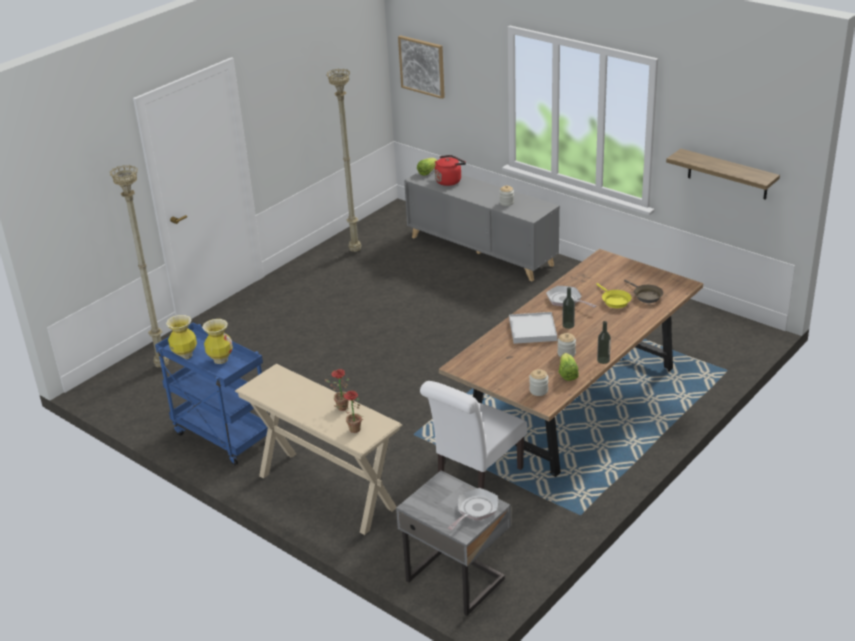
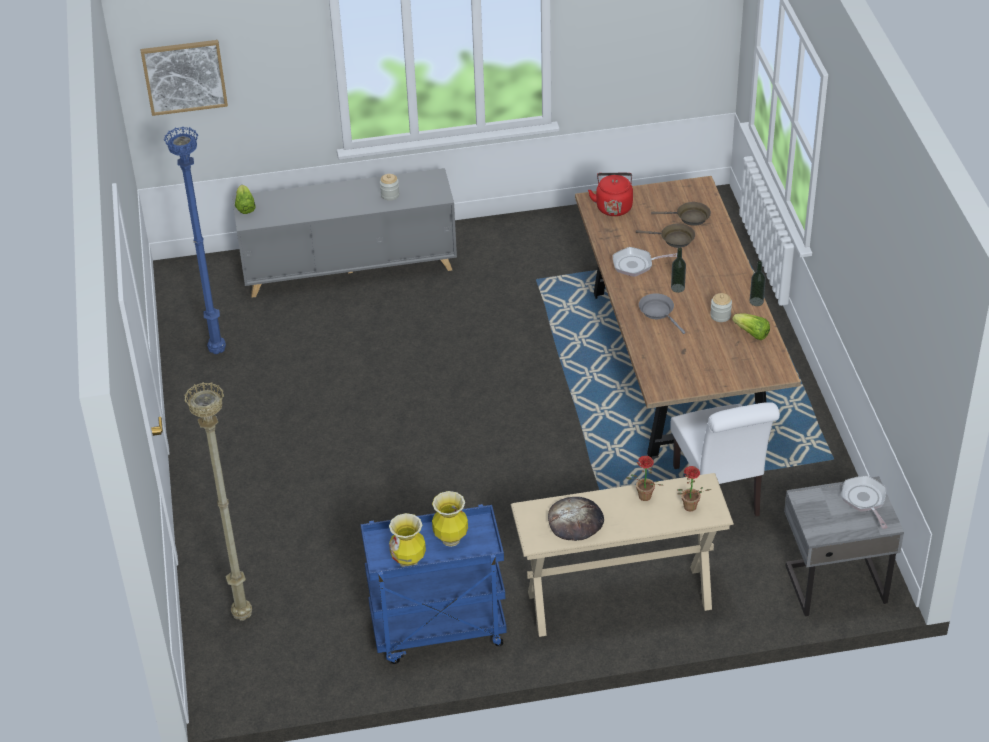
camera: 50 degrees left, 10 degrees up
(287, 393) = (575, 521): none -> bread
(354, 251) = (217, 352): beige floor lamp -> blue floor lamp
(449, 181) = (287, 203): red kettle -> red kettle (613, 206)
(533, 330) = (658, 312): white tray -> grey frying pan
(538, 390) = (756, 364): jar -> none
(614, 301) = (674, 239): yellow frying pan -> brown frying pan
(727, 174) = (650, 50): shelf -> none

